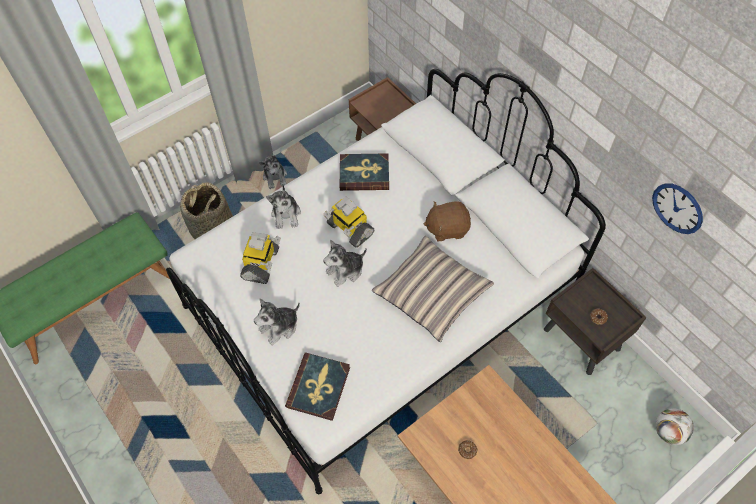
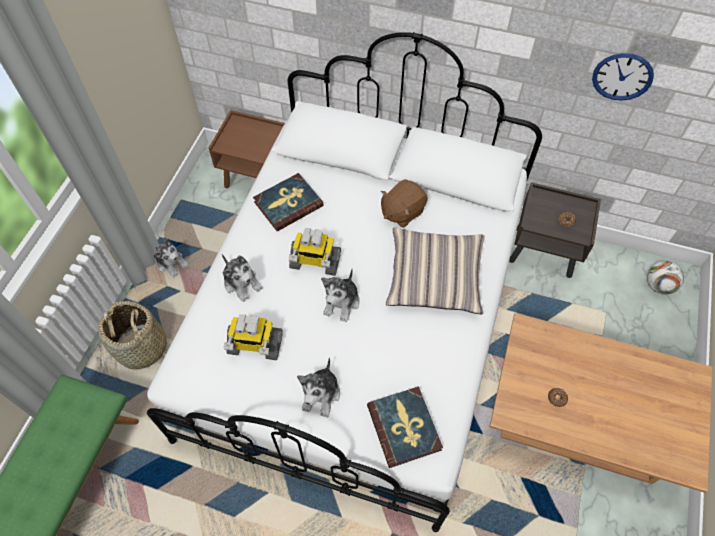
camera: 35 degrees left, 0 degrees up
(261, 264) = (255, 345): toy robot -> toy robot turned 120 degrees clockwise

